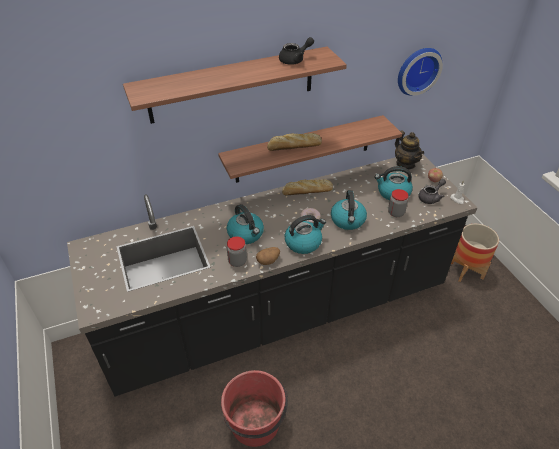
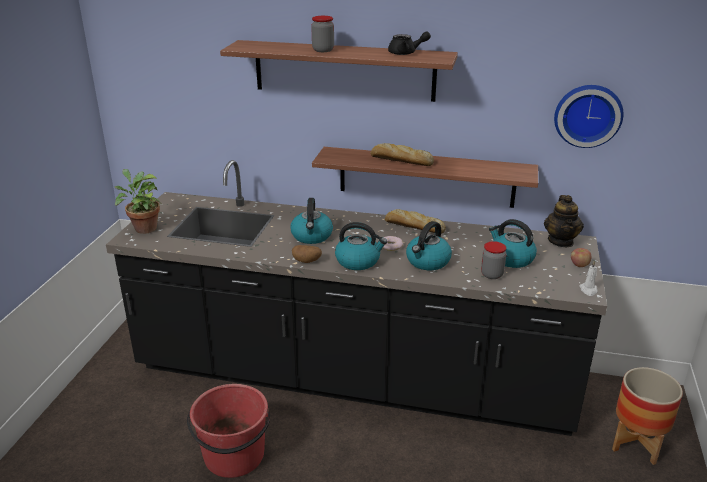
camera: 35 degrees right, 15 degrees down
(94, 292) = (143, 228): none -> potted plant
(237, 261) = (279, 251): jar -> jar (323, 50)
(431, 197) = (554, 277): grey teapot -> none

